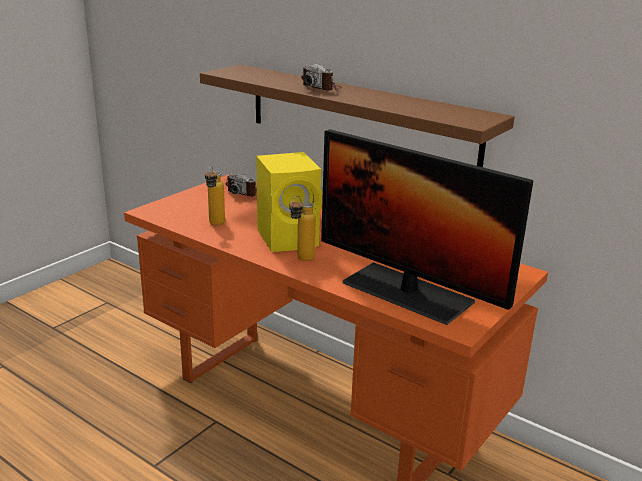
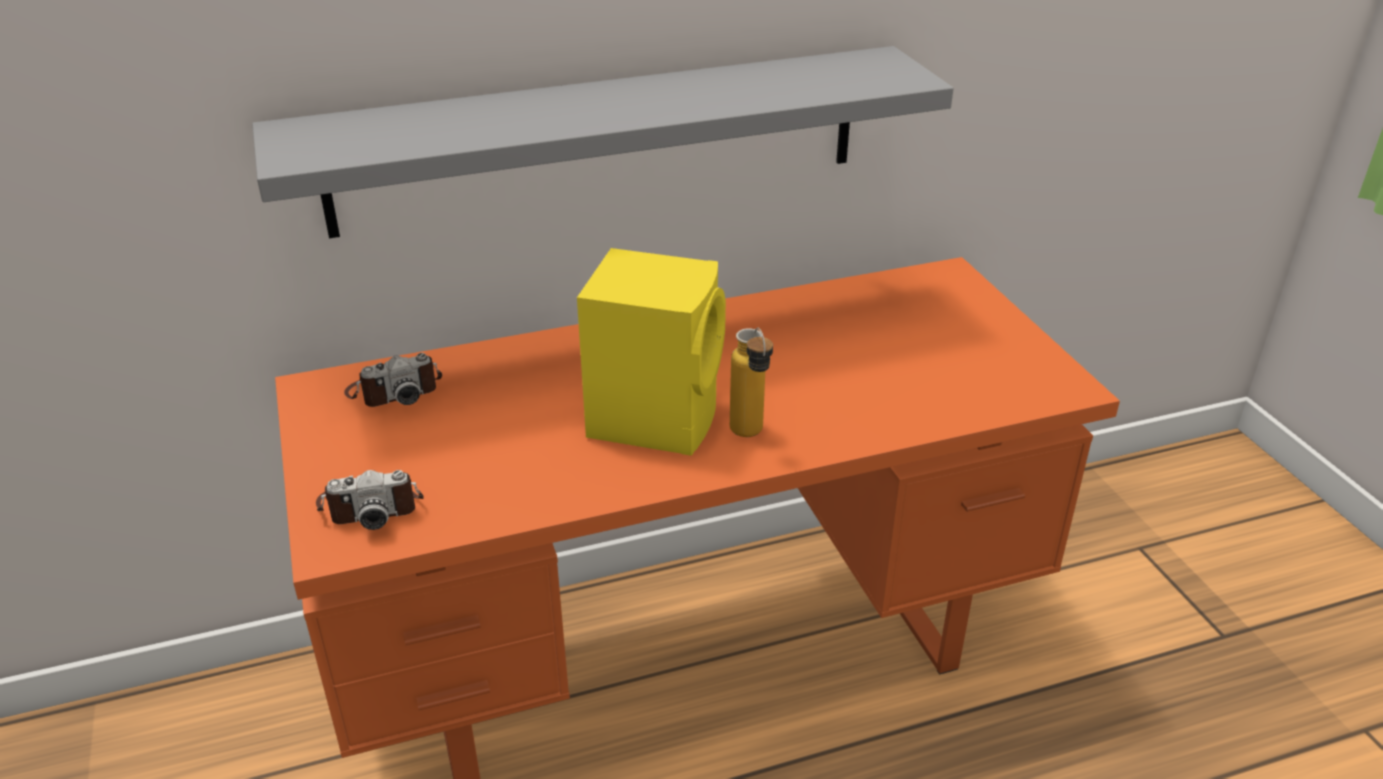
camera: 55 degrees left, 10 degrees up
(215, 225) = (509, 479): bottle -> none
(321, 88) = (564, 109): camera -> camera (371, 505)
(359, 117) = (599, 140): brown shelf -> grey shelf
(407, 292) = (939, 385): monitor -> none

